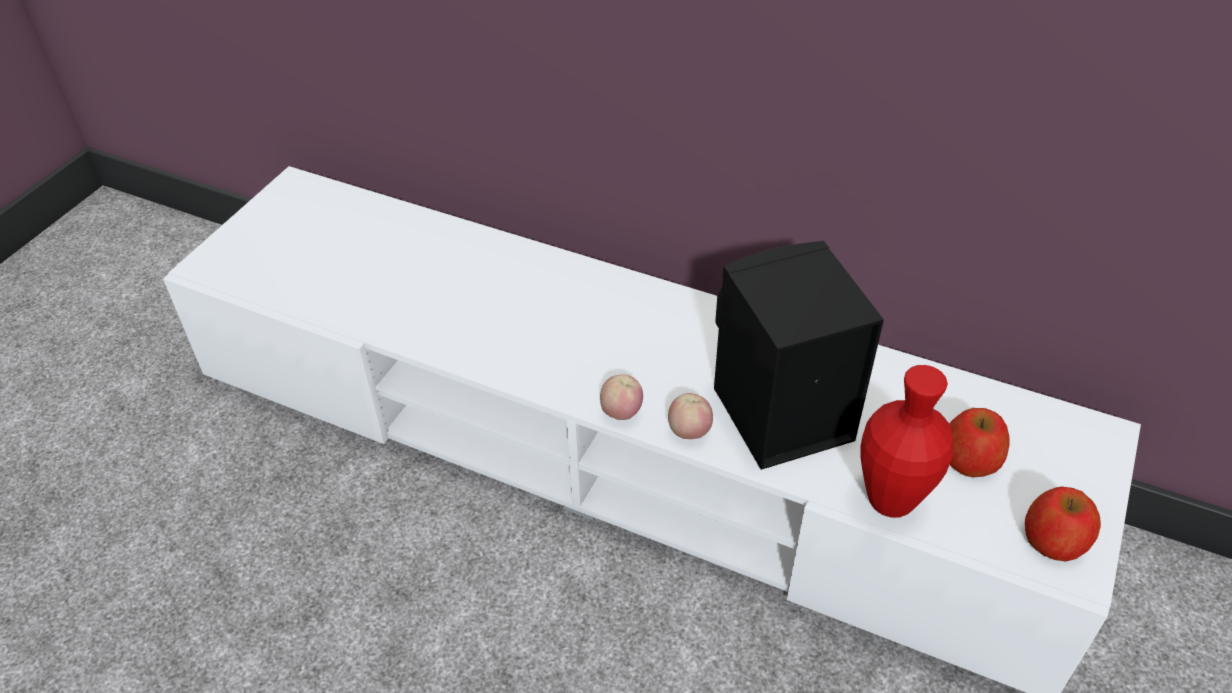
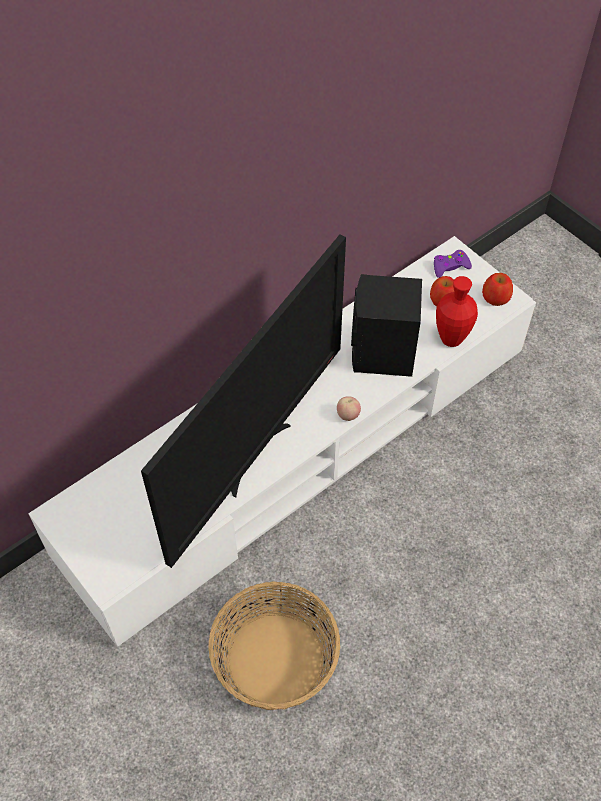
camera: 65 degrees left, 10 degrees up
(238, 556) = (275, 658): none -> basket
(481, 331) = (254, 455): none -> television
(689, 431) = (374, 393): apple -> none
(1059, 442) = (450, 267): none -> purple game controller

